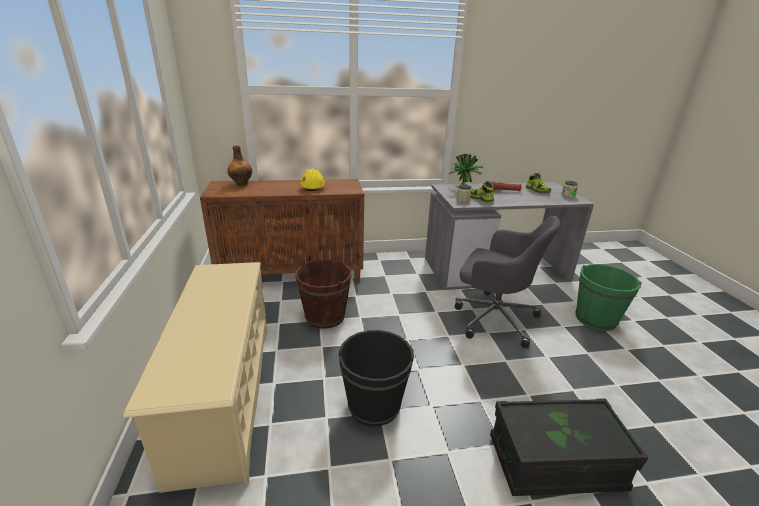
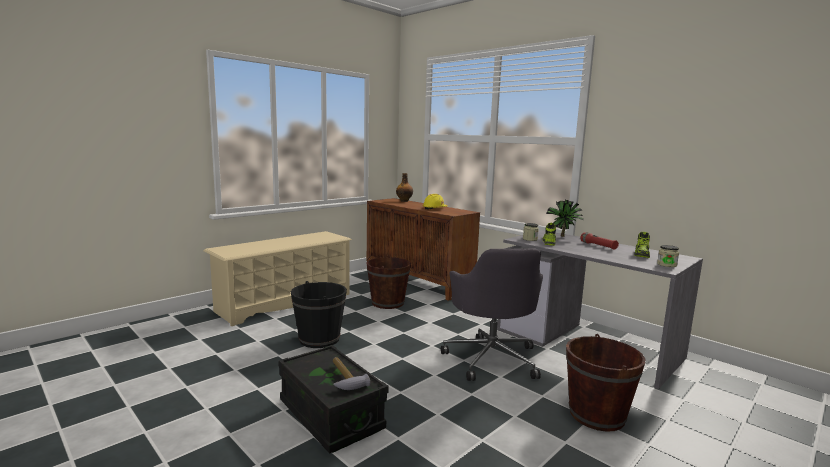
camera: 55 degrees right, 15 degrees down
(578, 422) = (344, 378): none -> hammer
(595, 319) = (596, 415): green bucket -> brown bucket

